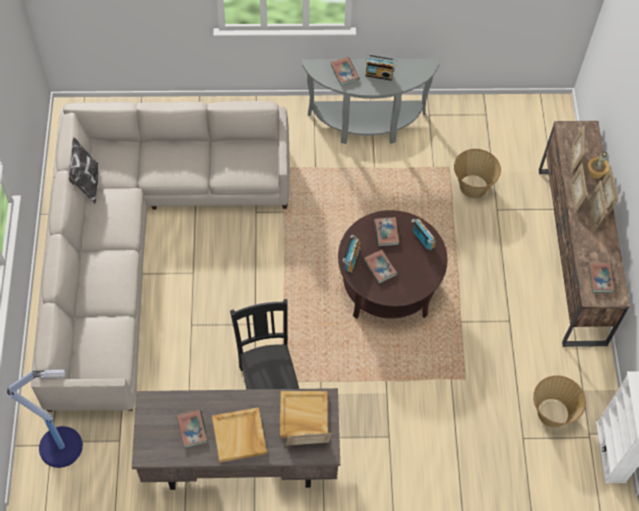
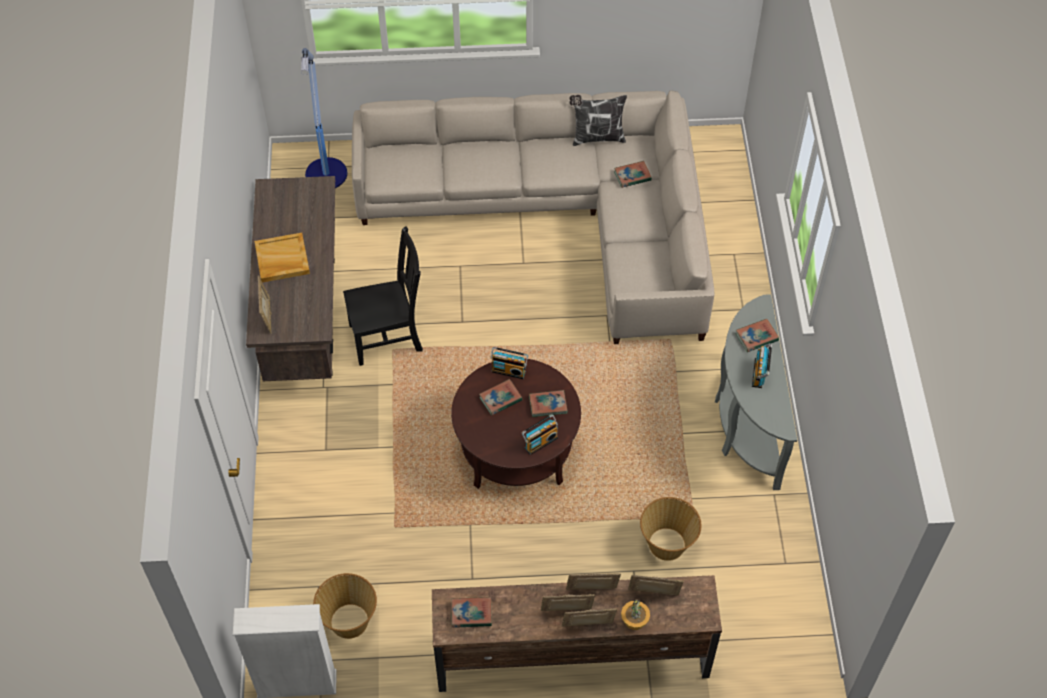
camera: 90 degrees right, 5 degrees down
(192, 429) = (291, 222): book -> book (632, 176)
(303, 416) = (301, 311): beige tray -> none

